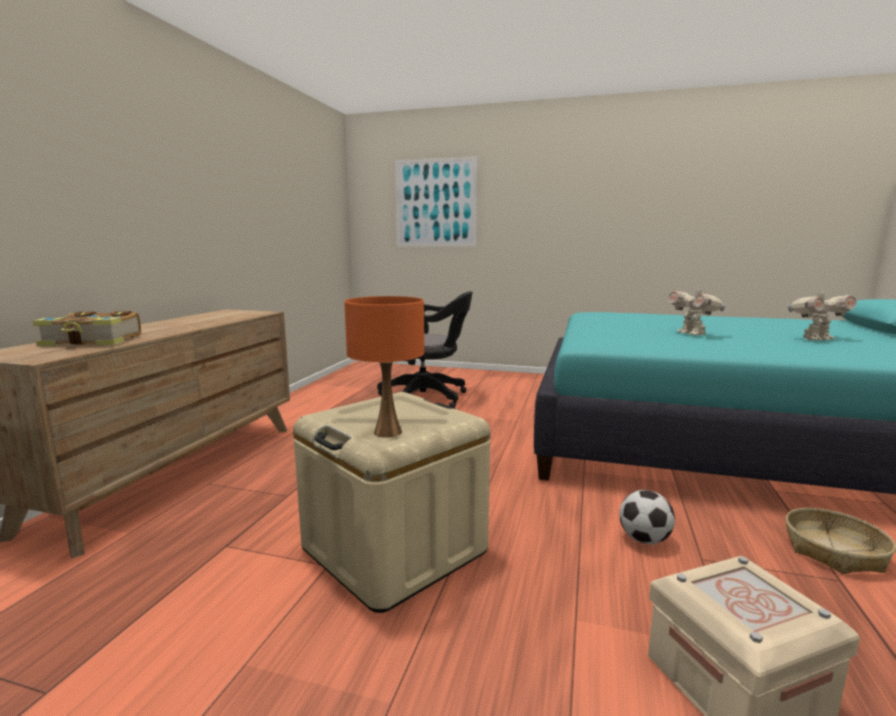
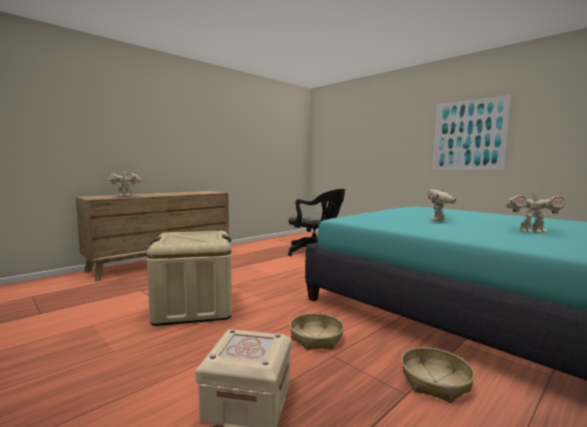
camera: 30 degrees right, 5 degrees down
(94, 341) = (125, 196): book -> toy robot
(388, 432) = (178, 242): orange table lamp -> none
(435, 203) = (352, 136): picture -> picture (468, 135)
(644, 540) = (316, 338): football -> basket

